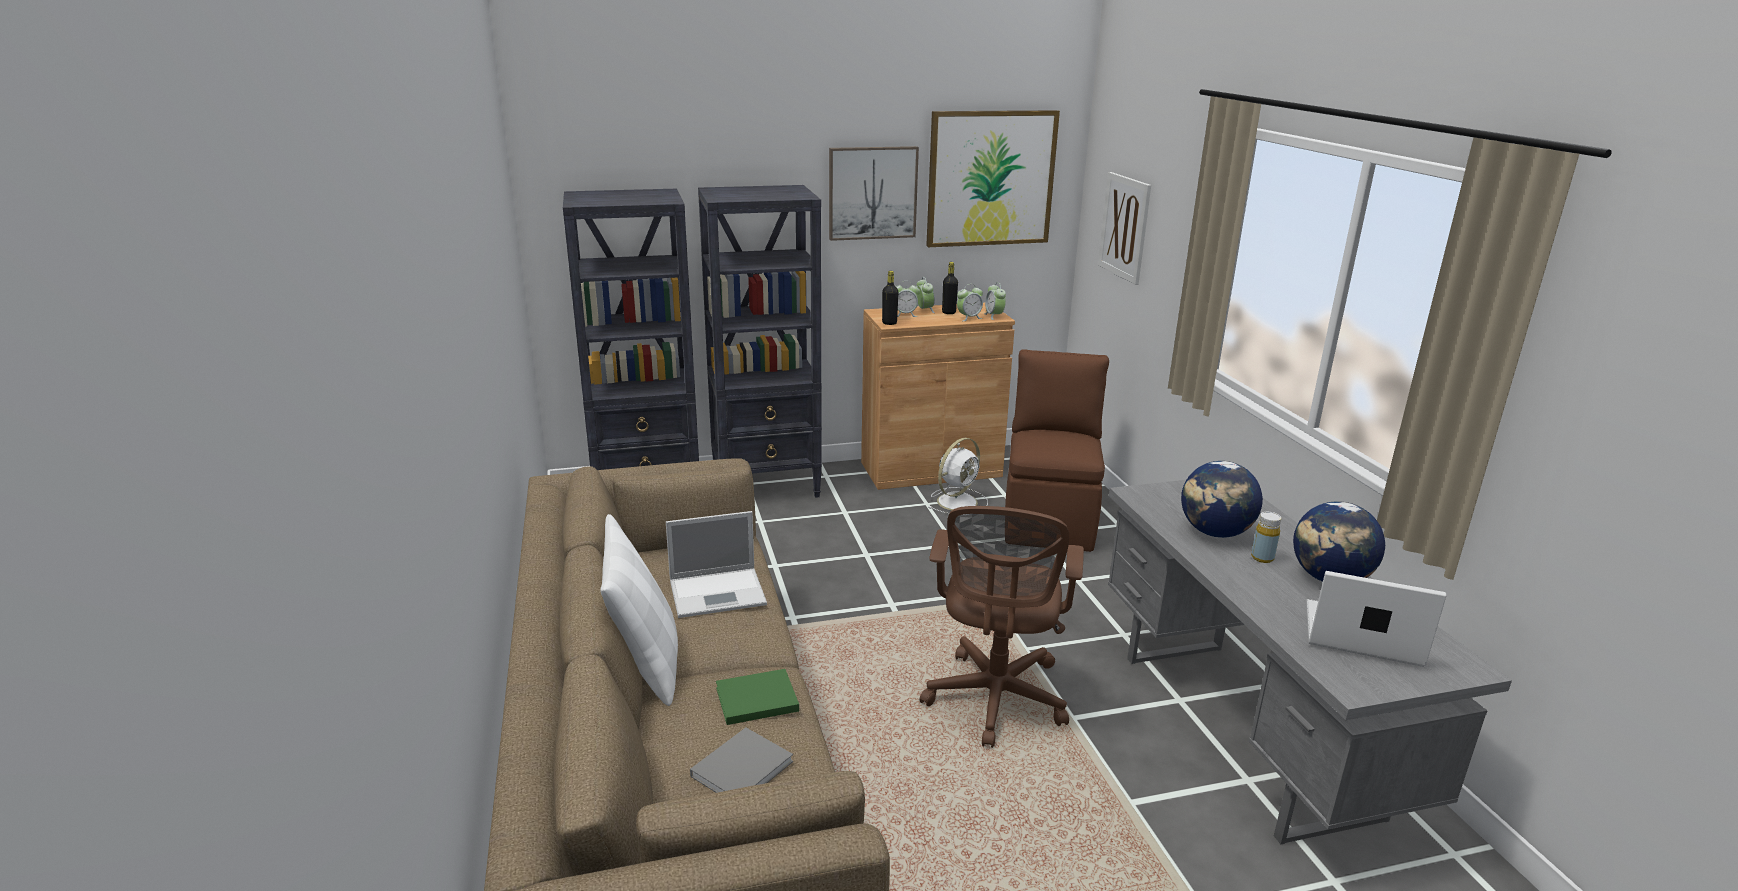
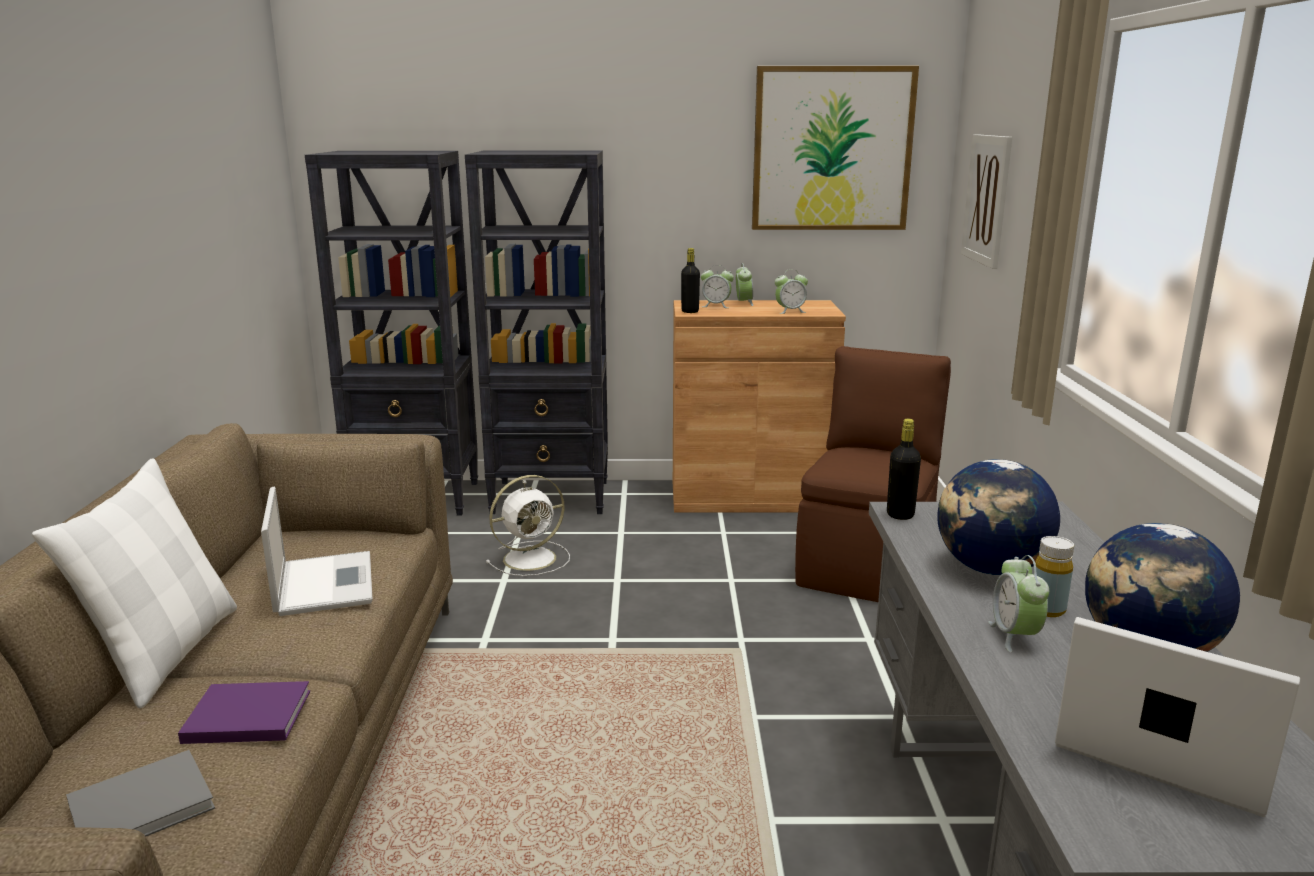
camera: 15 degrees right, 5 degrees down
(719, 592) = (324, 583): laptop -> laptop turned 105 degrees counterclockwise
(754, 700) = (244, 716): green book -> purple book
(872, 193) = (685, 163): picture -> none
(949, 312) = (770, 306): black bottle -> black bottle (900, 514)
(958, 501) = (763, 533): white fan -> white fan (532, 558)
(994, 316) = (823, 311): alarm clock -> alarm clock (1014, 636)
(995, 701) = (674, 779): brown office chair -> none

